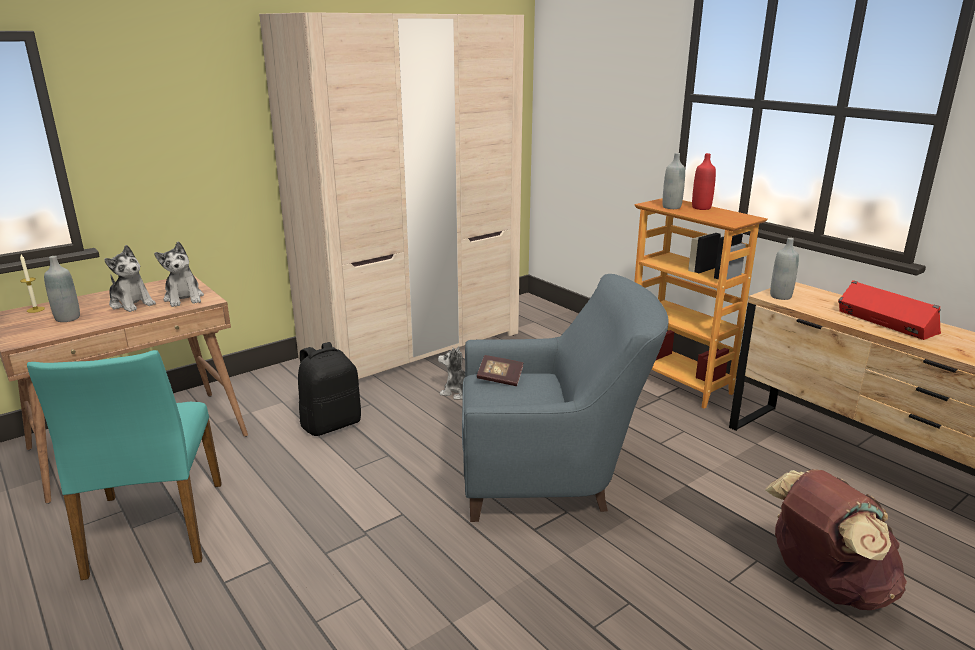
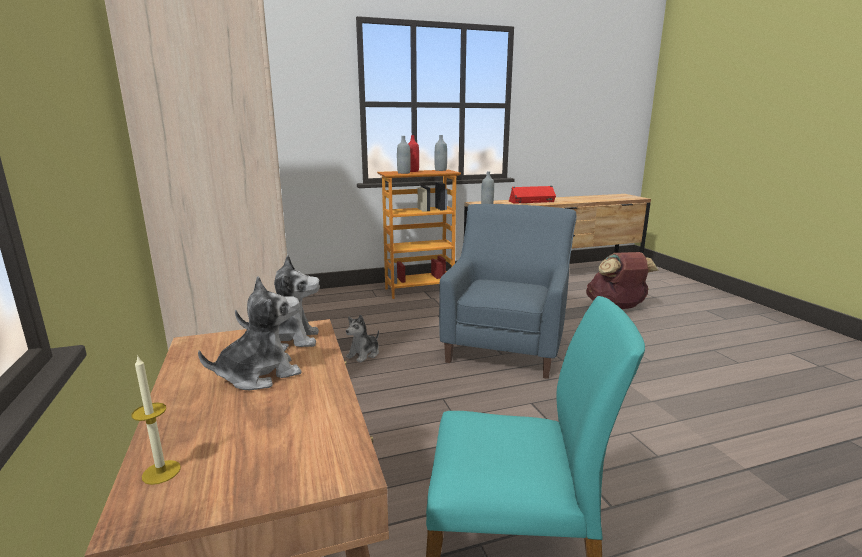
camera: 70 degrees left, 5 degrees down
(67, 318) = (267, 427): grey bottle -> grey bottle (440, 170)
(331, 424) = (365, 422): black backpack -> none
(500, 379) = (487, 288): book -> none

